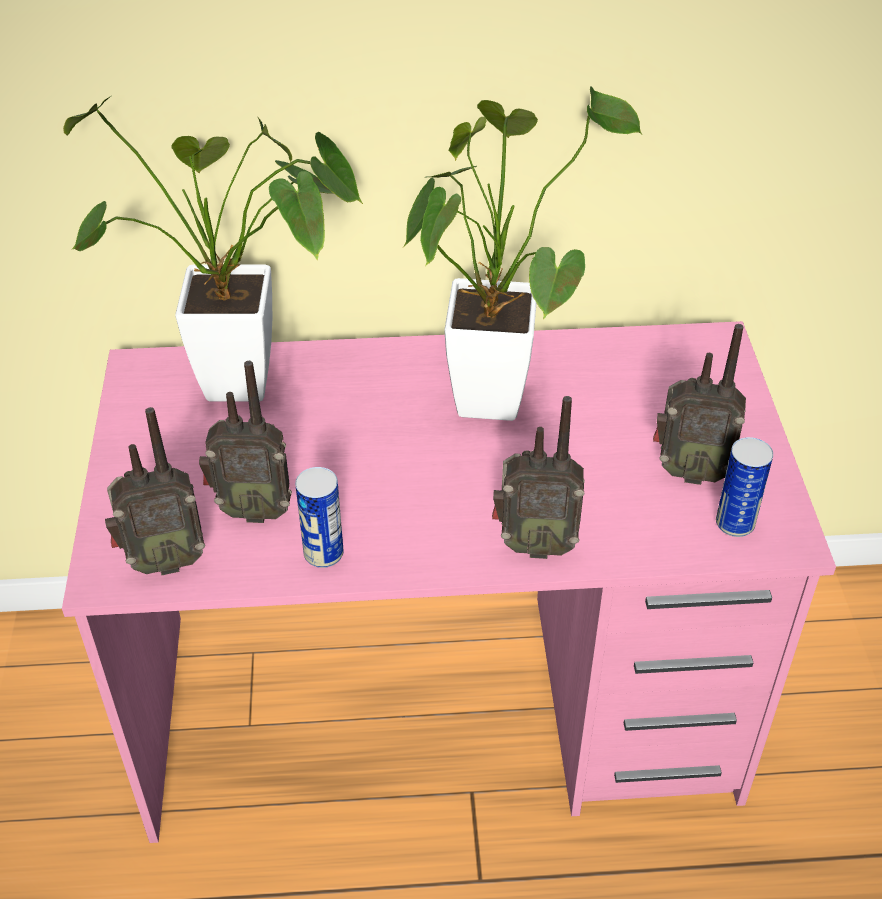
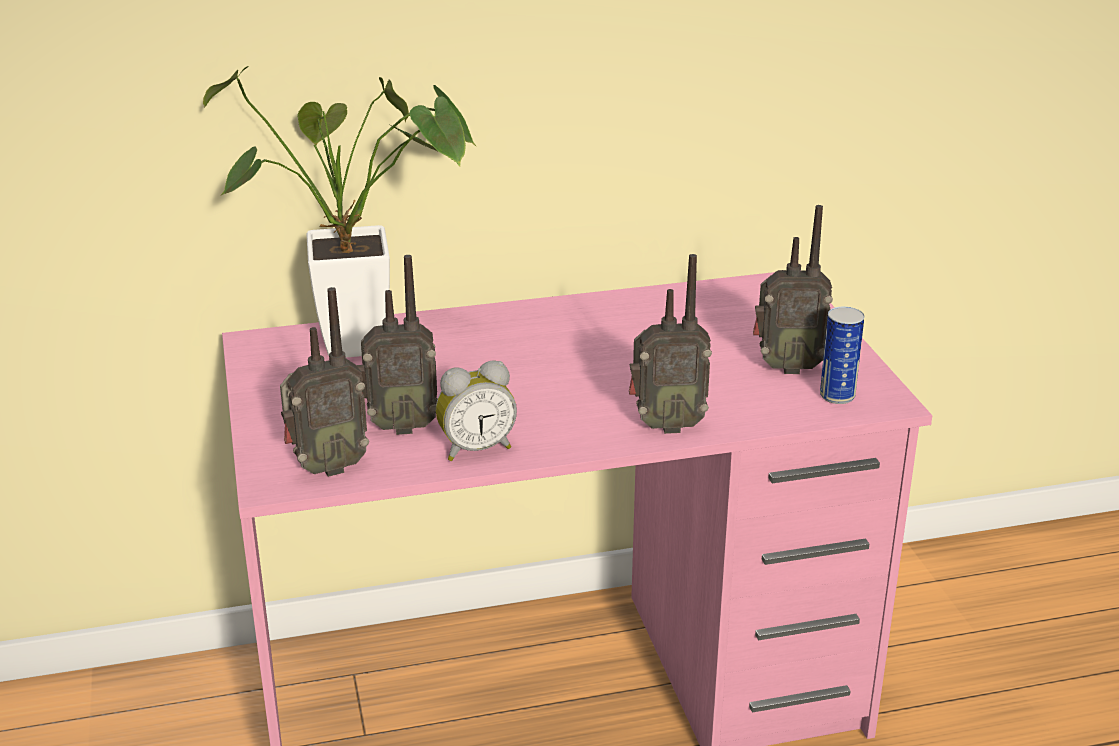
camera: 10 degrees left, 15 degrees down
(323, 554) = (475, 448): can -> alarm clock
(491, 388) = (592, 329): potted plant -> none

